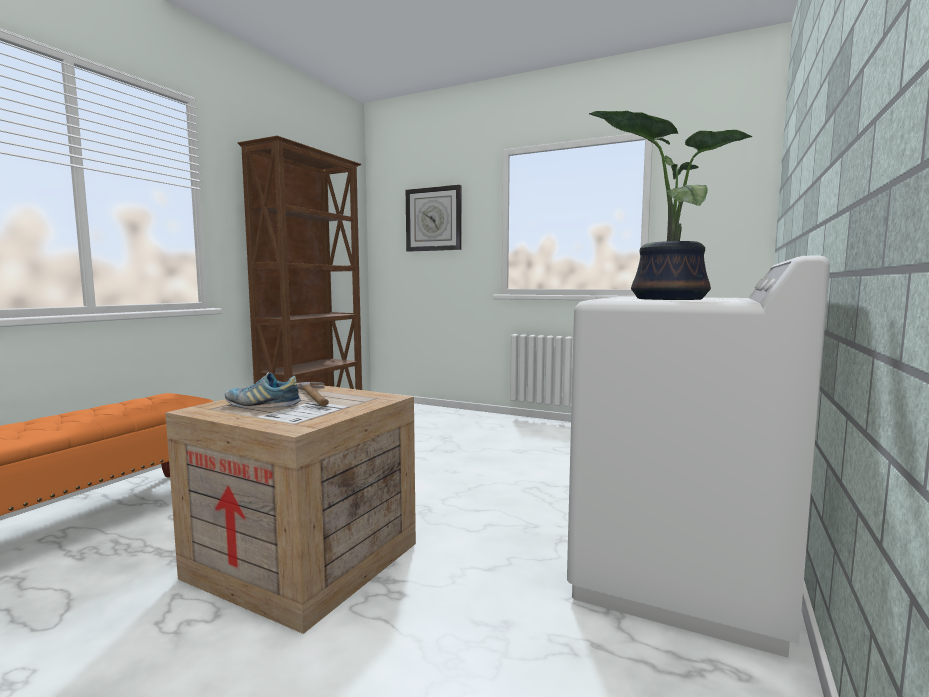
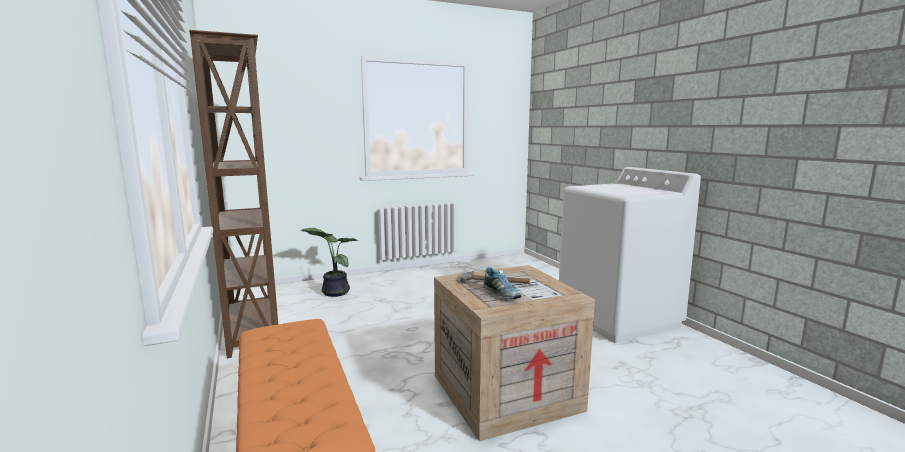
camera: 50 degrees left, 5 degrees up
(262, 405) = (502, 294): shoe -> shoe turned 75 degrees counterclockwise
(434, 219) = (294, 109): wall clock -> none
(664, 299) = (625, 190): potted plant -> potted plant (334, 292)

